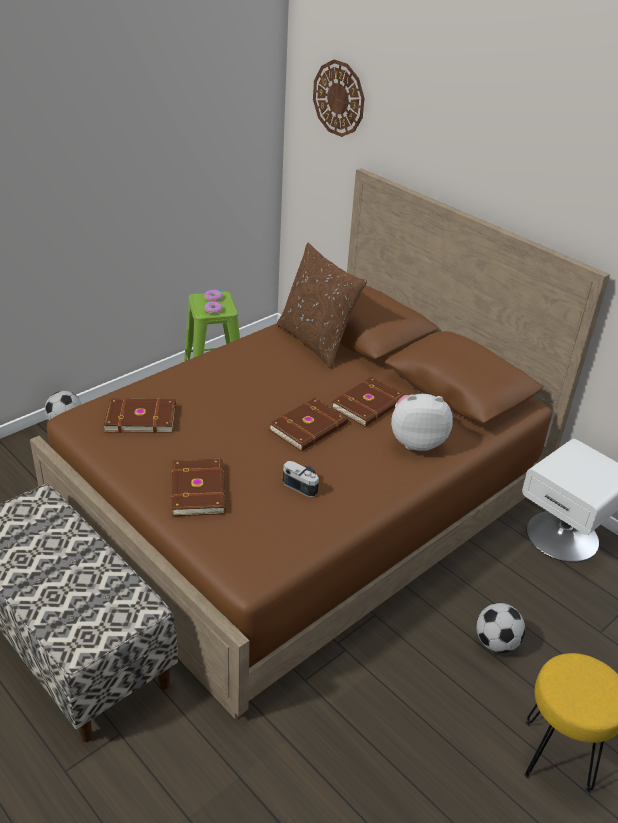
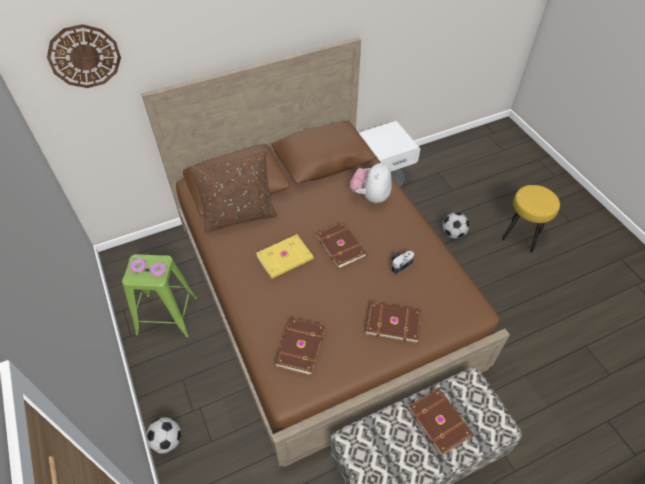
camera: 70 degrees left, 15 degrees up
(266, 386) = (285, 258): none -> yellow book
(369, 405) = (326, 207): brown book -> brown book (440, 421)

